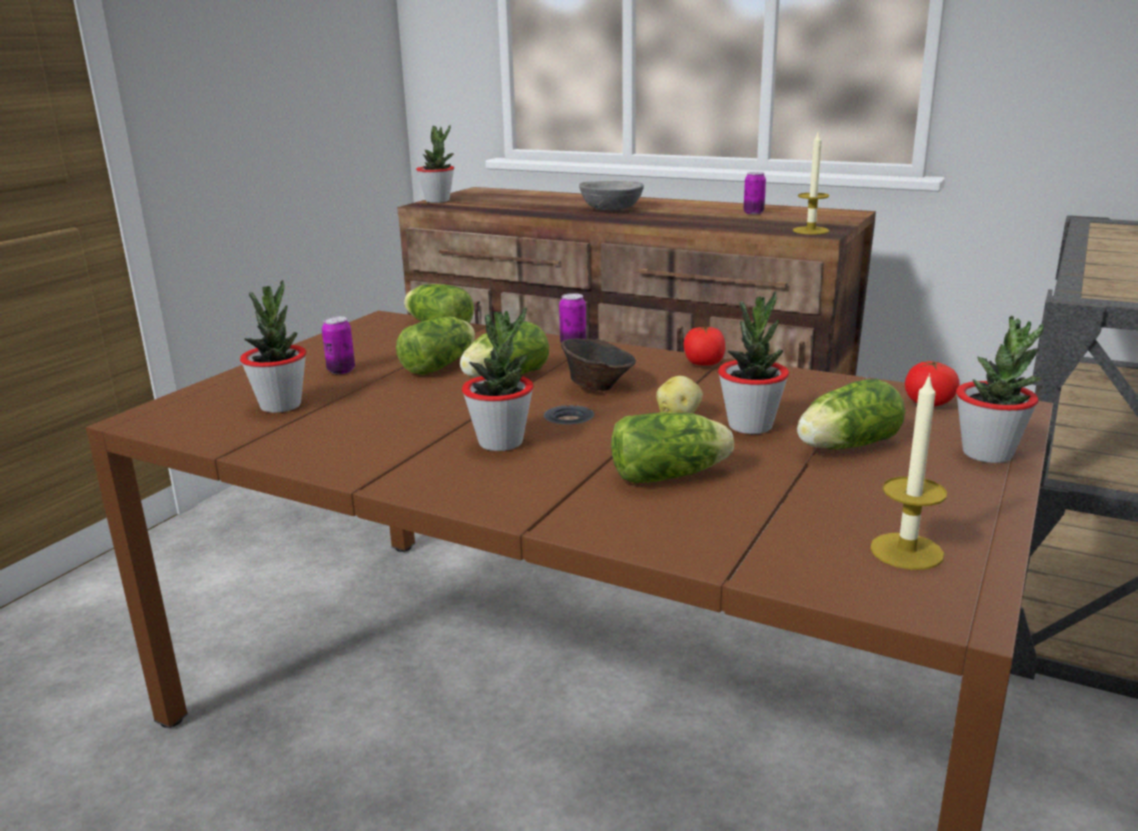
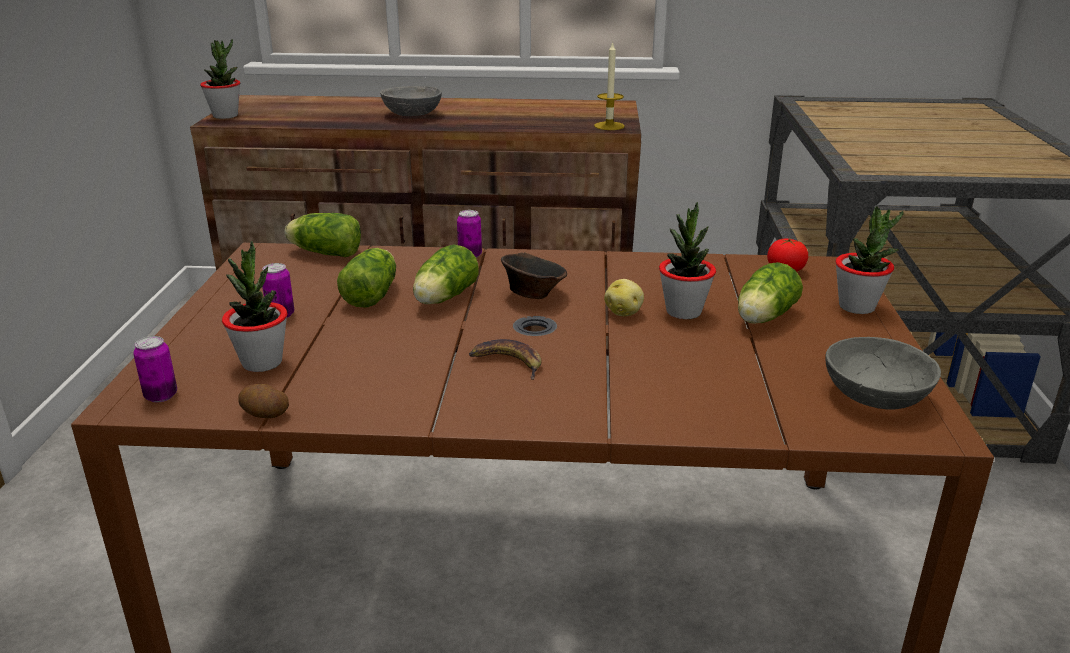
camera: 25 degrees left, 5 degrees up
(233, 446) = (264, 414): none -> potato
(501, 442) = (507, 362): potted plant -> banana
(673, 475) = (669, 366): lettuce -> none
(704, 364) = (595, 259): tomato -> none
(753, 213) = (542, 109): can -> can (161, 396)
(906, 551) = (875, 395): candle -> grey bowl

